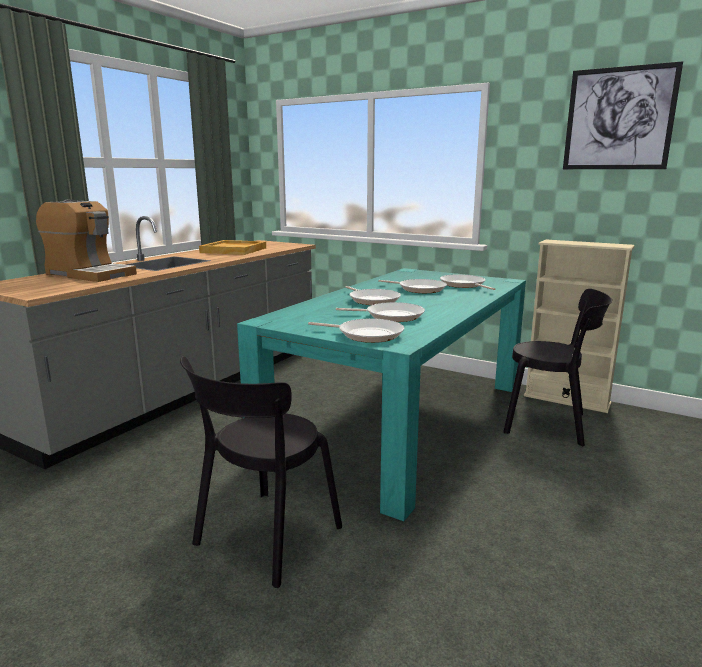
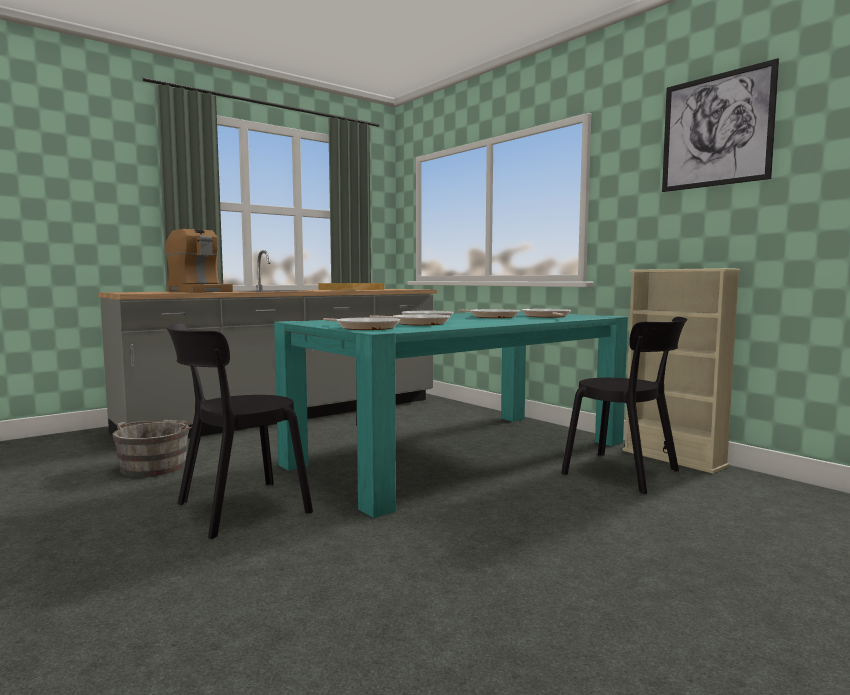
camera: 20 degrees right, 10 degrees down
(110, 491) = (156, 466): none -> grey bucket

